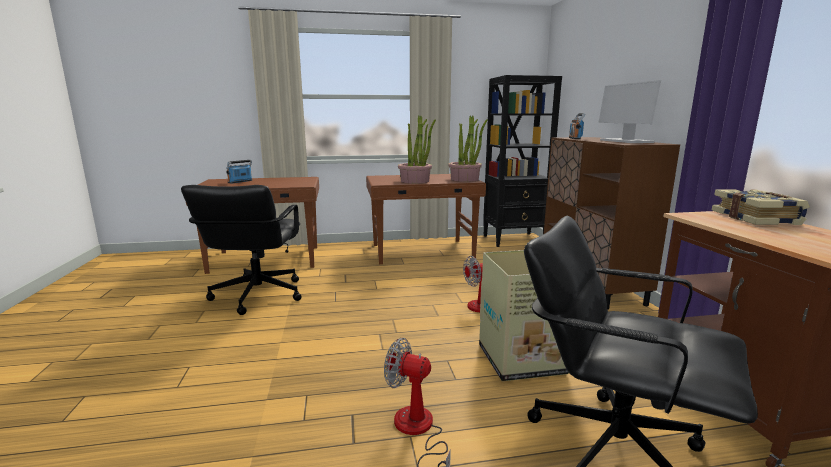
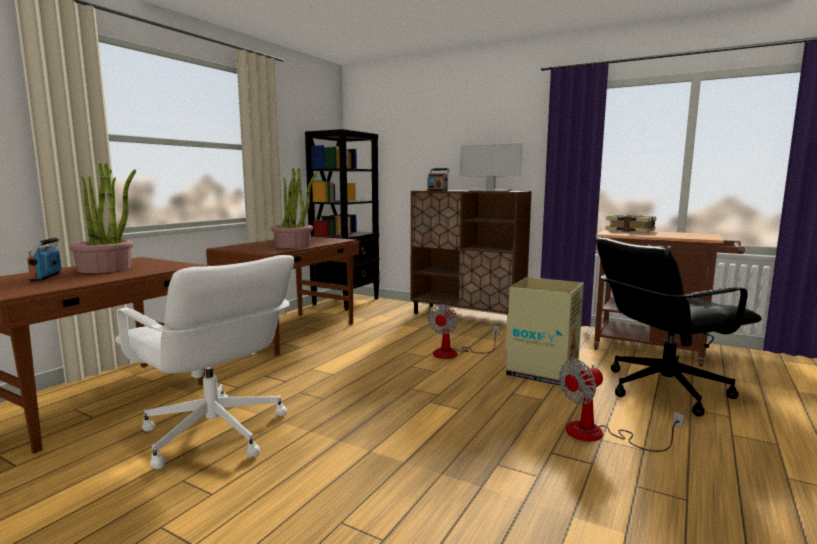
camera: 50 degrees left, 5 degrees down
(257, 295) = (214, 434): black office chair -> white office chair
(465, 179) = (330, 239): potted plant -> potted plant (105, 269)

